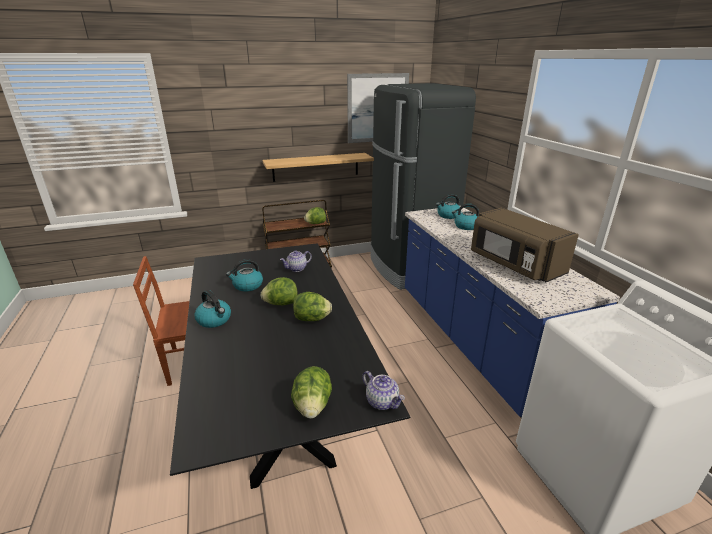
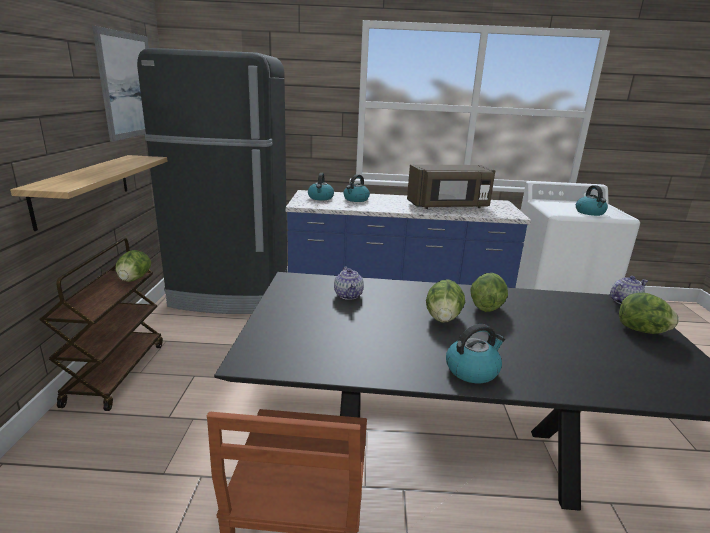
camera: 70 degrees left, 5 degrees down
(247, 286) = (377, 334): kettle -> kettle (590, 213)

